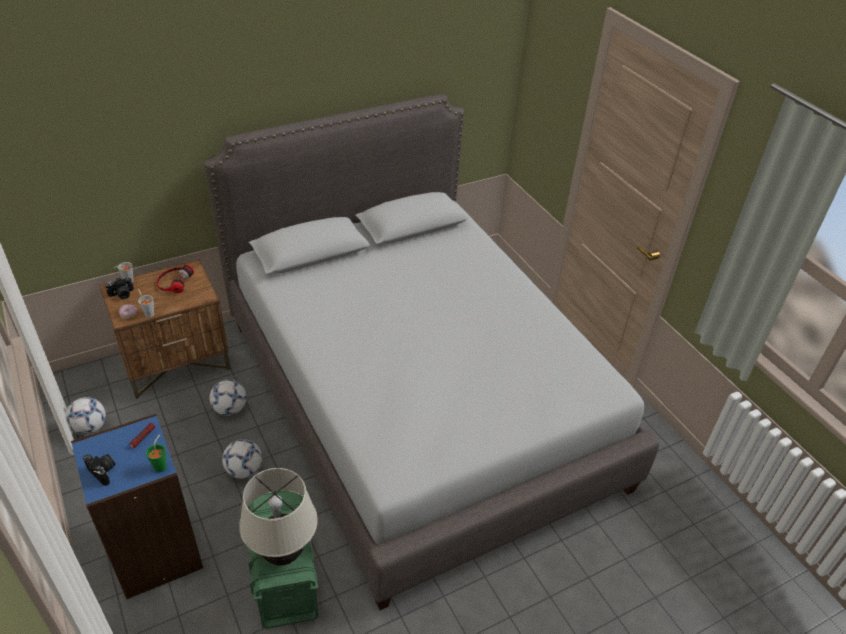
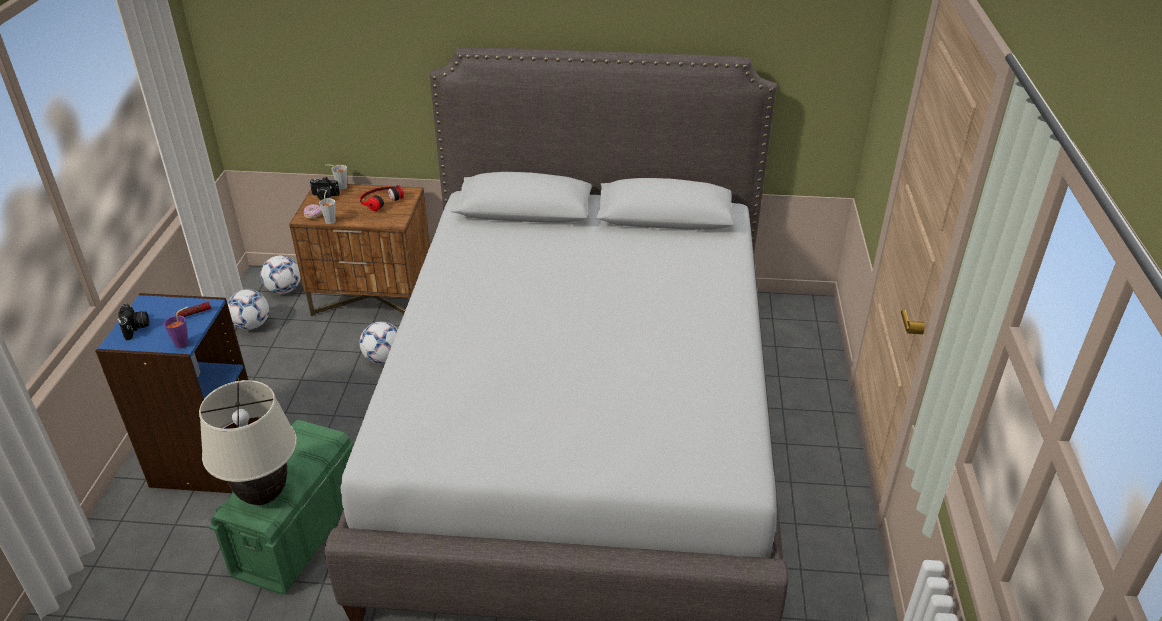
camera: 35 degrees right, 5 degrees down
(162, 465) = (185, 342): green cup -> purple cup
(244, 470) = (345, 421): football -> football (284, 290)

